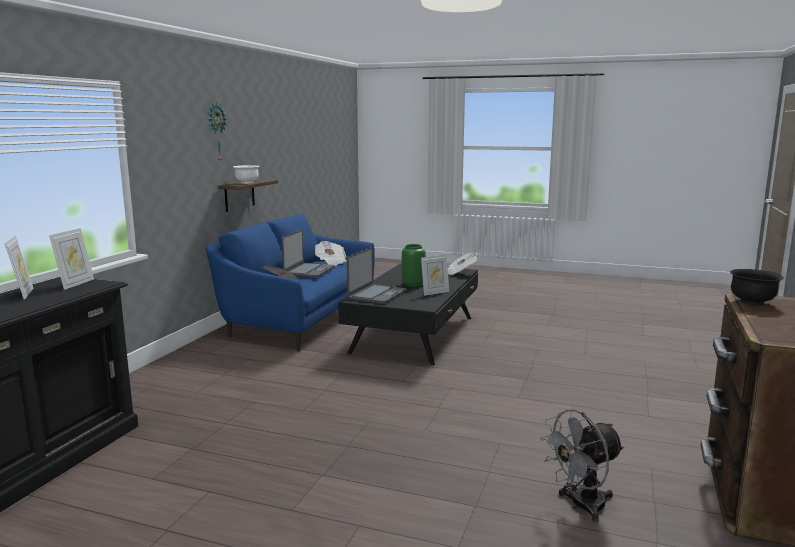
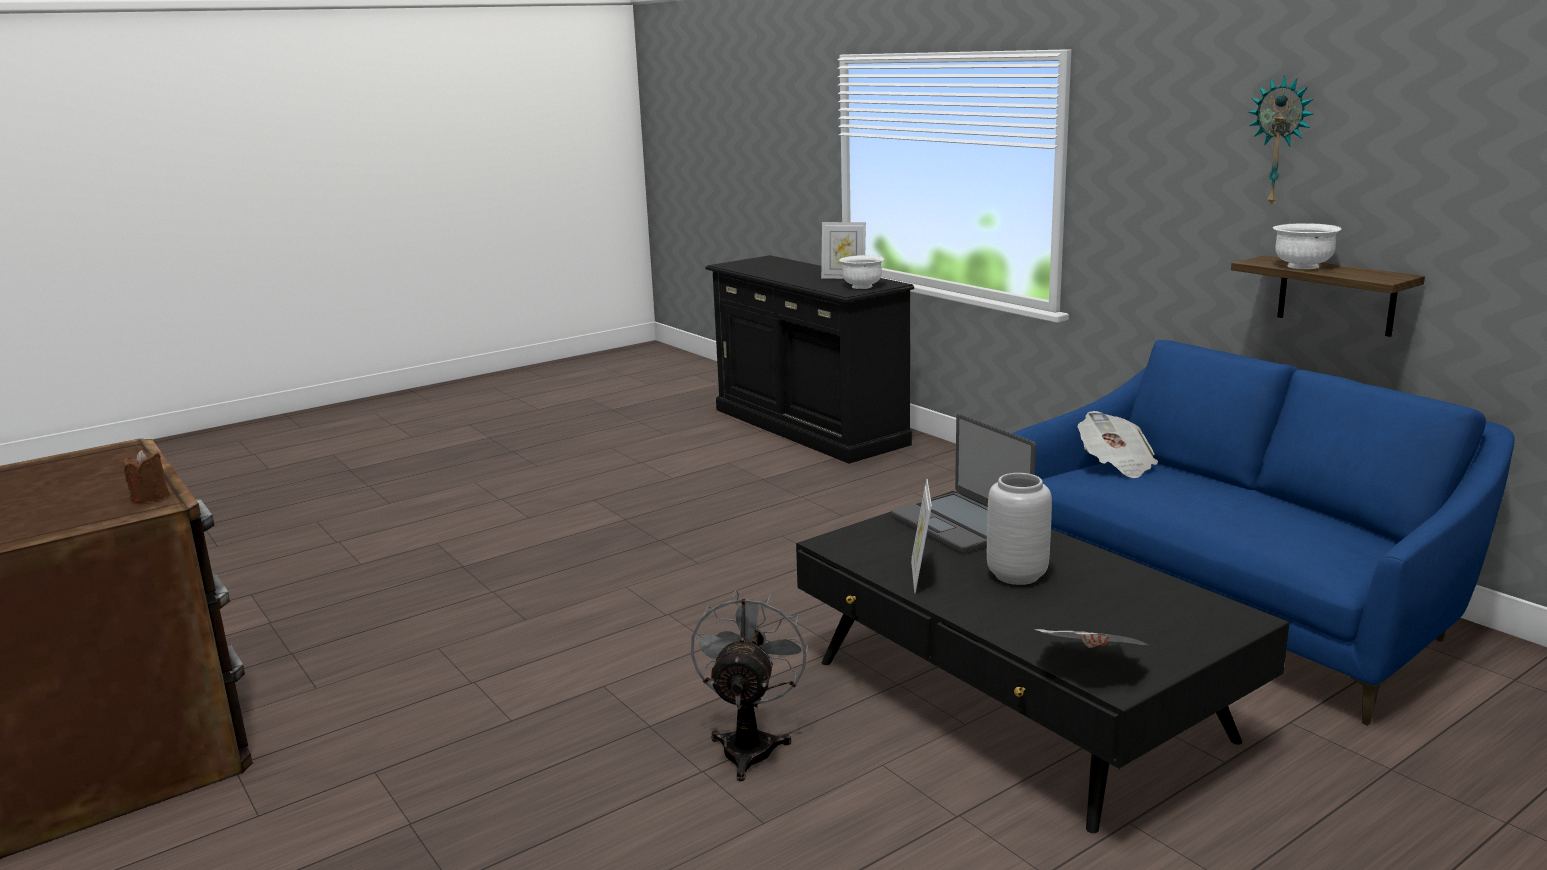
camera: 125 degrees right, 5 degrees up
(75, 284) = (862, 286): picture frame -> white bowl
(309, 271) = (1197, 492): laptop -> none
(331, 262) = (1301, 528): newspaper -> none
(414, 284) = (1016, 576): green vase -> grey vase
(580, 506) = (366, 612): grey fan -> grey fan (750, 744)
(752, 302) = (150, 497): black bowl -> brown candle

